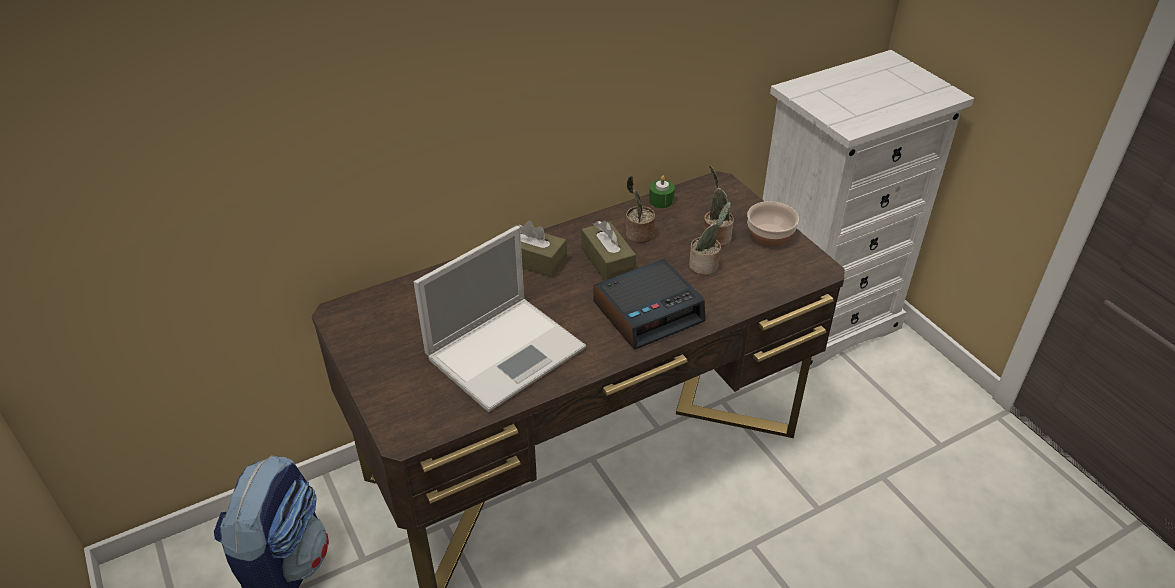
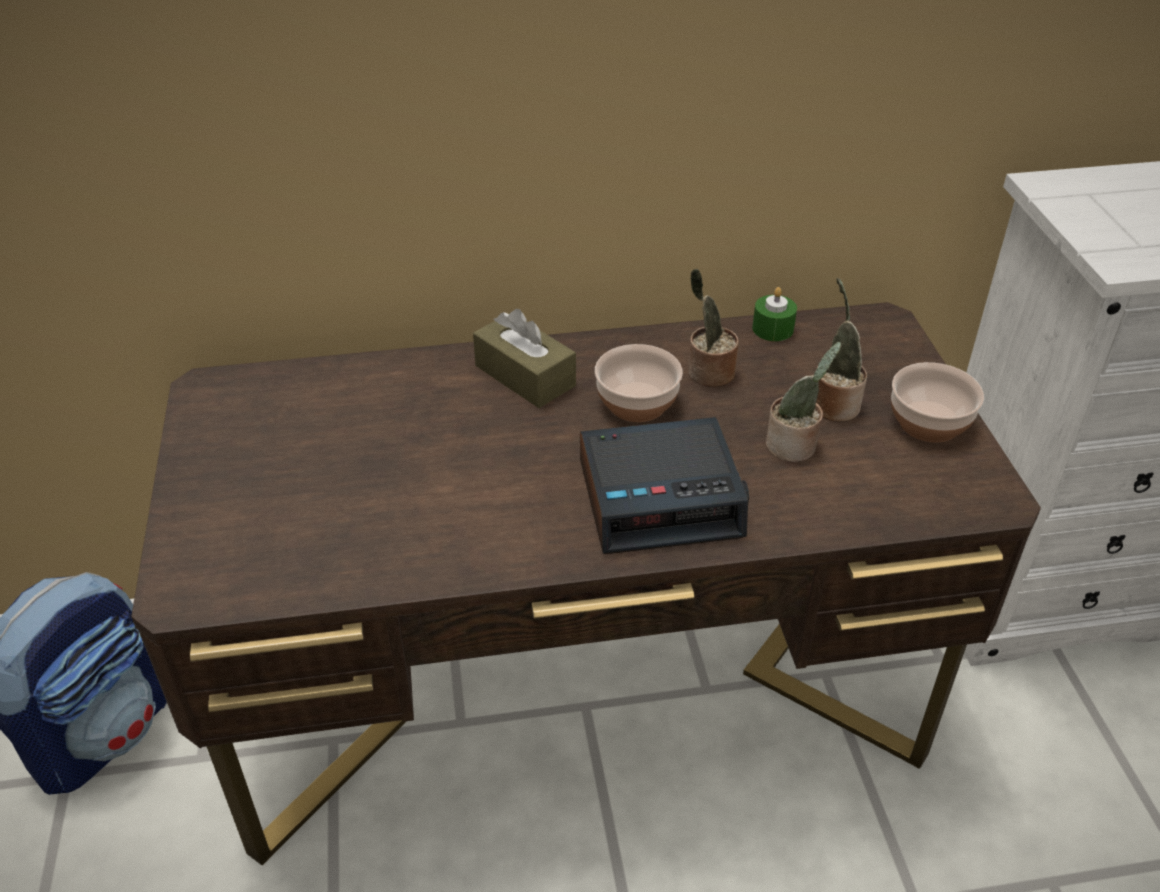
camera: 20 degrees right, 0 degrees up
(507, 351) = (408, 504): laptop -> none
(607, 262) = (638, 404): brown tissue box -> bowl

